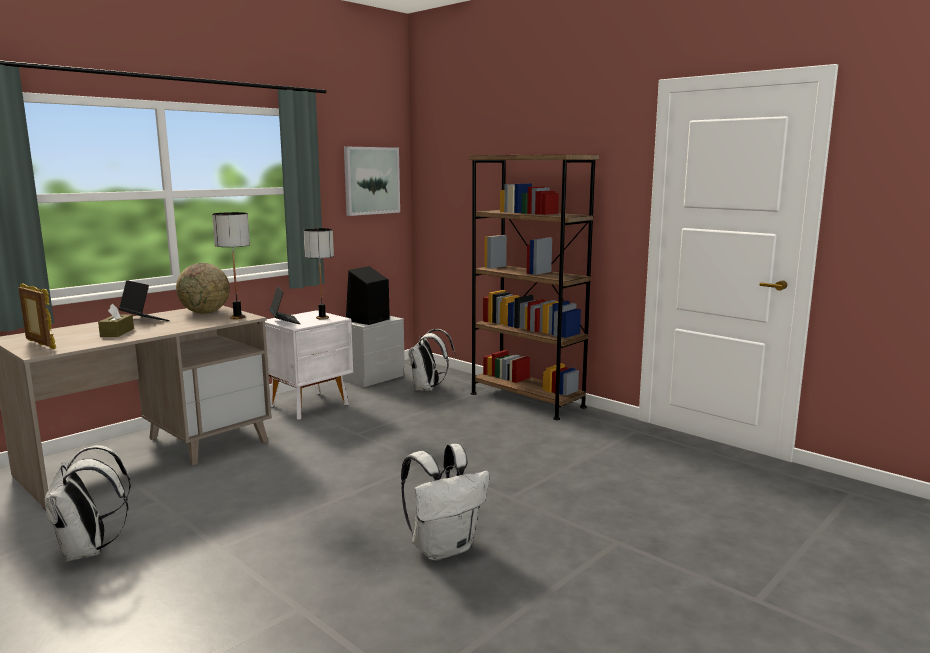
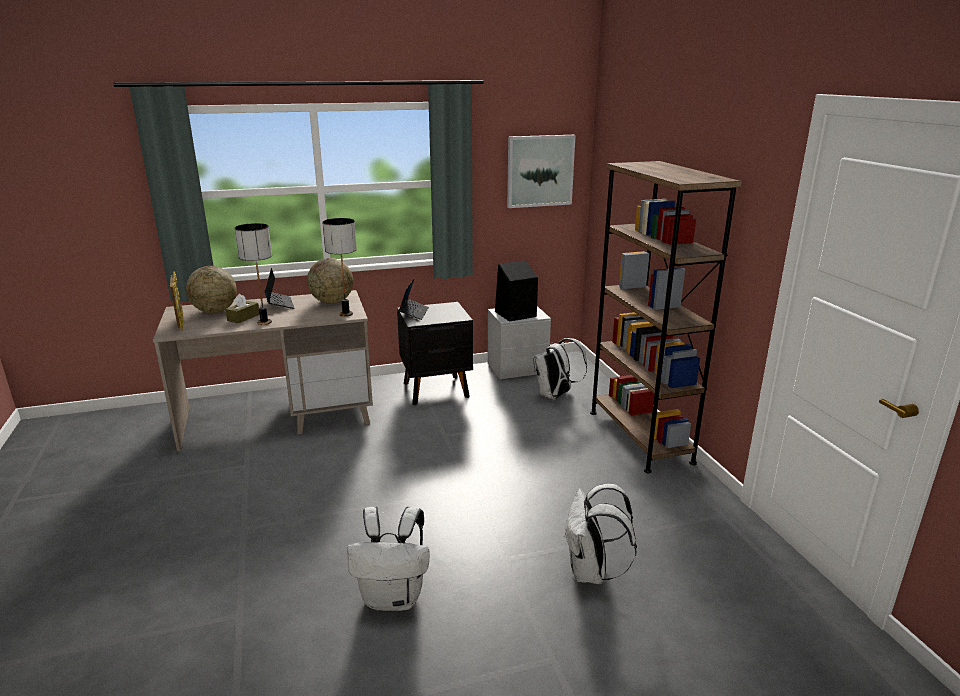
camera: 30 degrees right, 10 degrees up
(68, 333) = (215, 311): none -> globe
(89, 551) = (169, 498): white backpack -> white backpack (591, 572)
(310, 405) = (437, 390): white nightstand -> black nightstand
(322, 318) = (449, 314): table lamp -> table lamp (264, 322)

